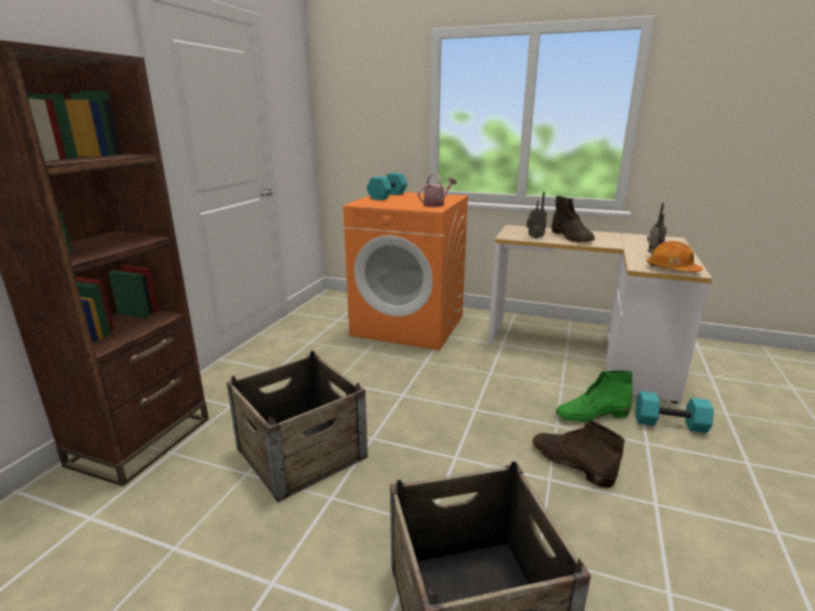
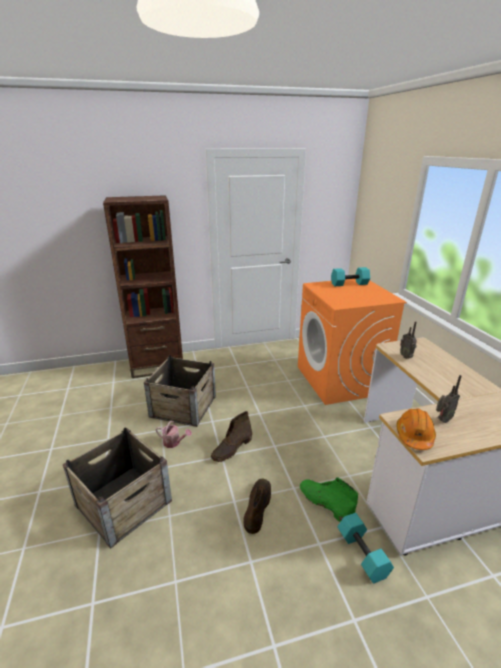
camera: 55 degrees right, 5 degrees up
(436, 204) = (351, 302): watering can -> watering can (174, 442)
(571, 237) = (436, 371): brown boot -> brown boot (232, 448)

